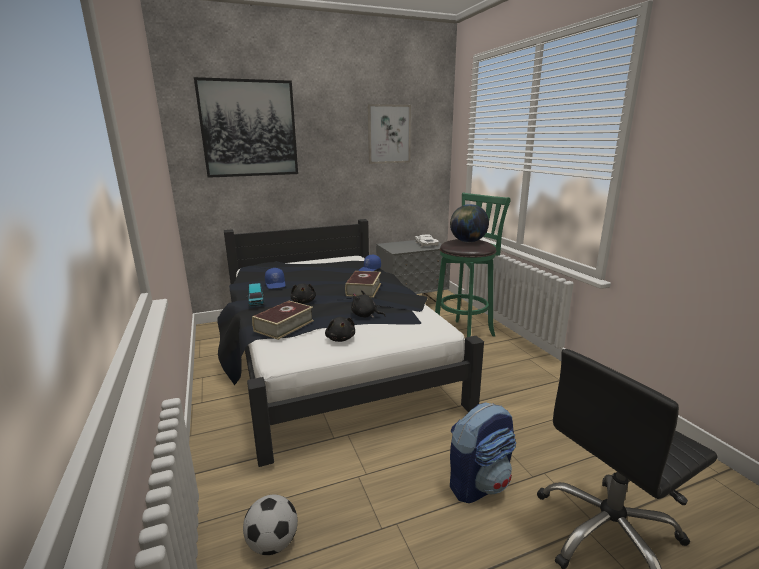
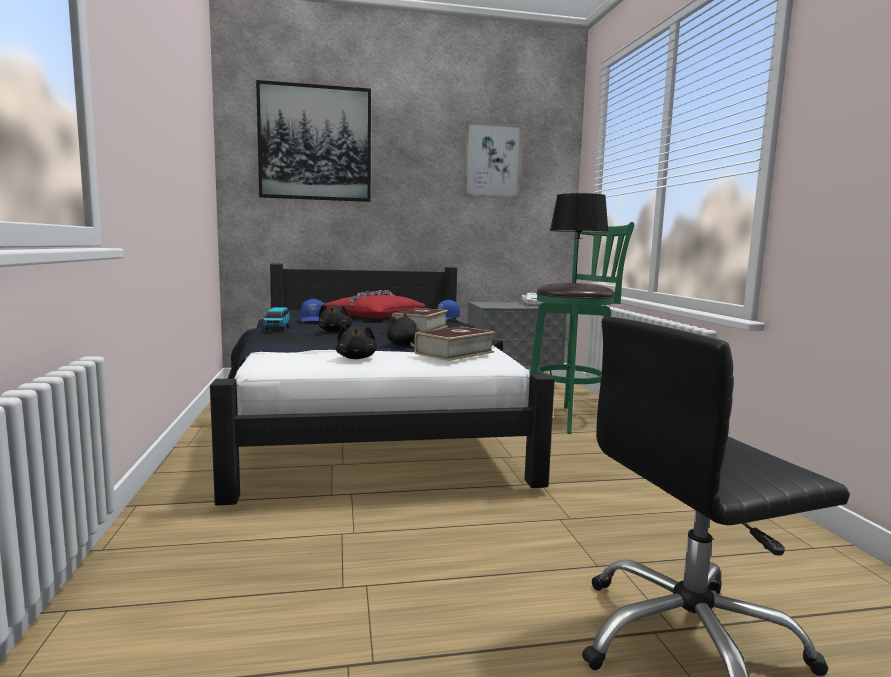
camera: 10 degrees right, 10 degrees down
(273, 543) = (189, 580): football -> none
(284, 326) = (293, 343): book -> book (454, 353)
(315, 269) = (374, 315): none -> red pillow
(467, 242) = (575, 283): globe -> black table lamp
(479, 483) = (510, 562): backpack -> none

